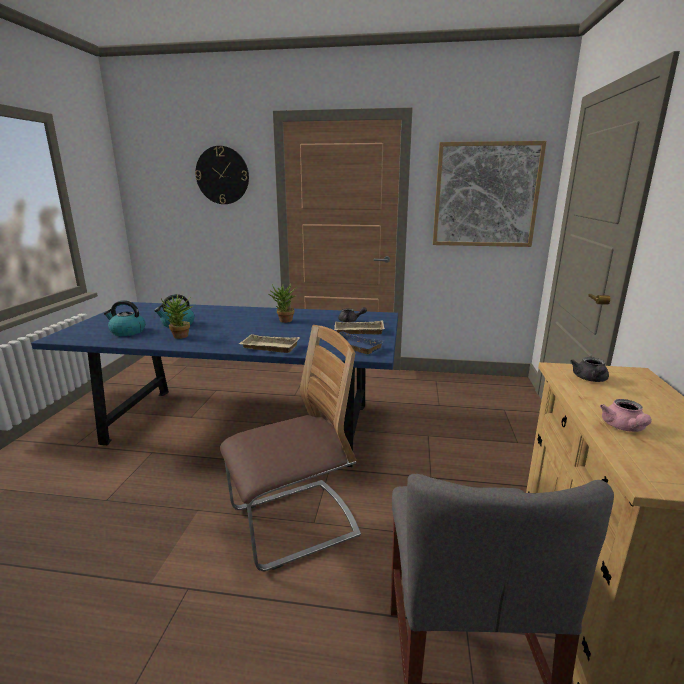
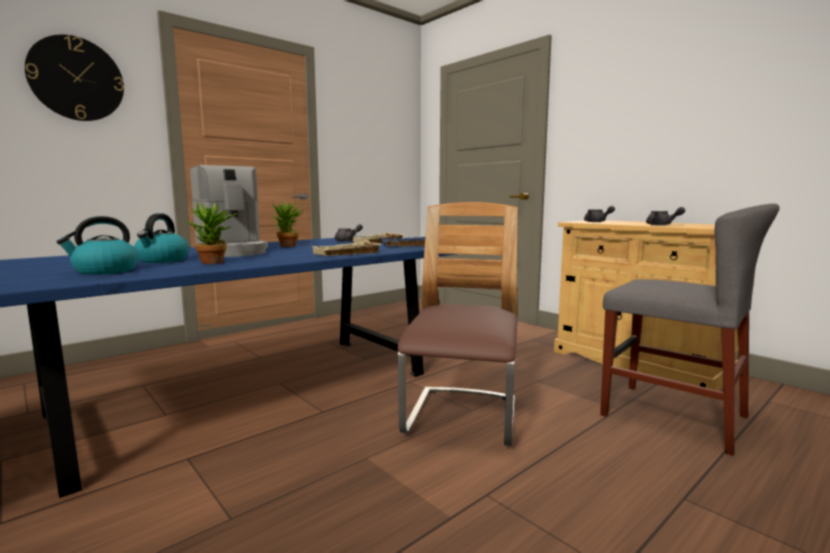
camera: 50 degrees left, 10 degrees down
(237, 320) = (232, 251): none -> coffee machine
(485, 195) = (377, 137): picture -> none
(624, 428) = (662, 225): pink teapot -> grey teapot

